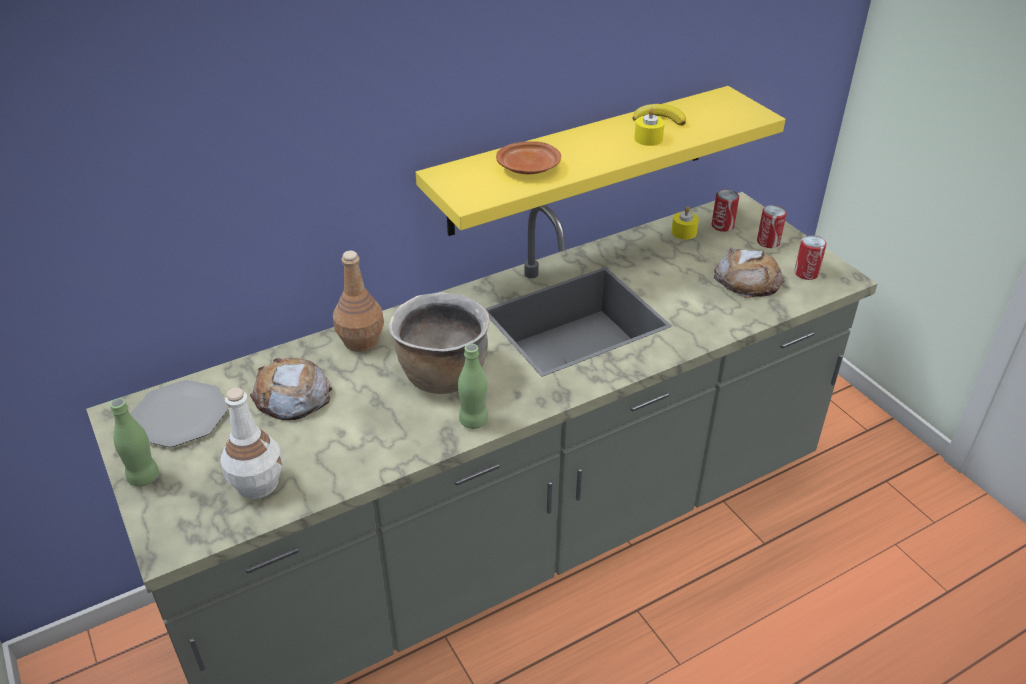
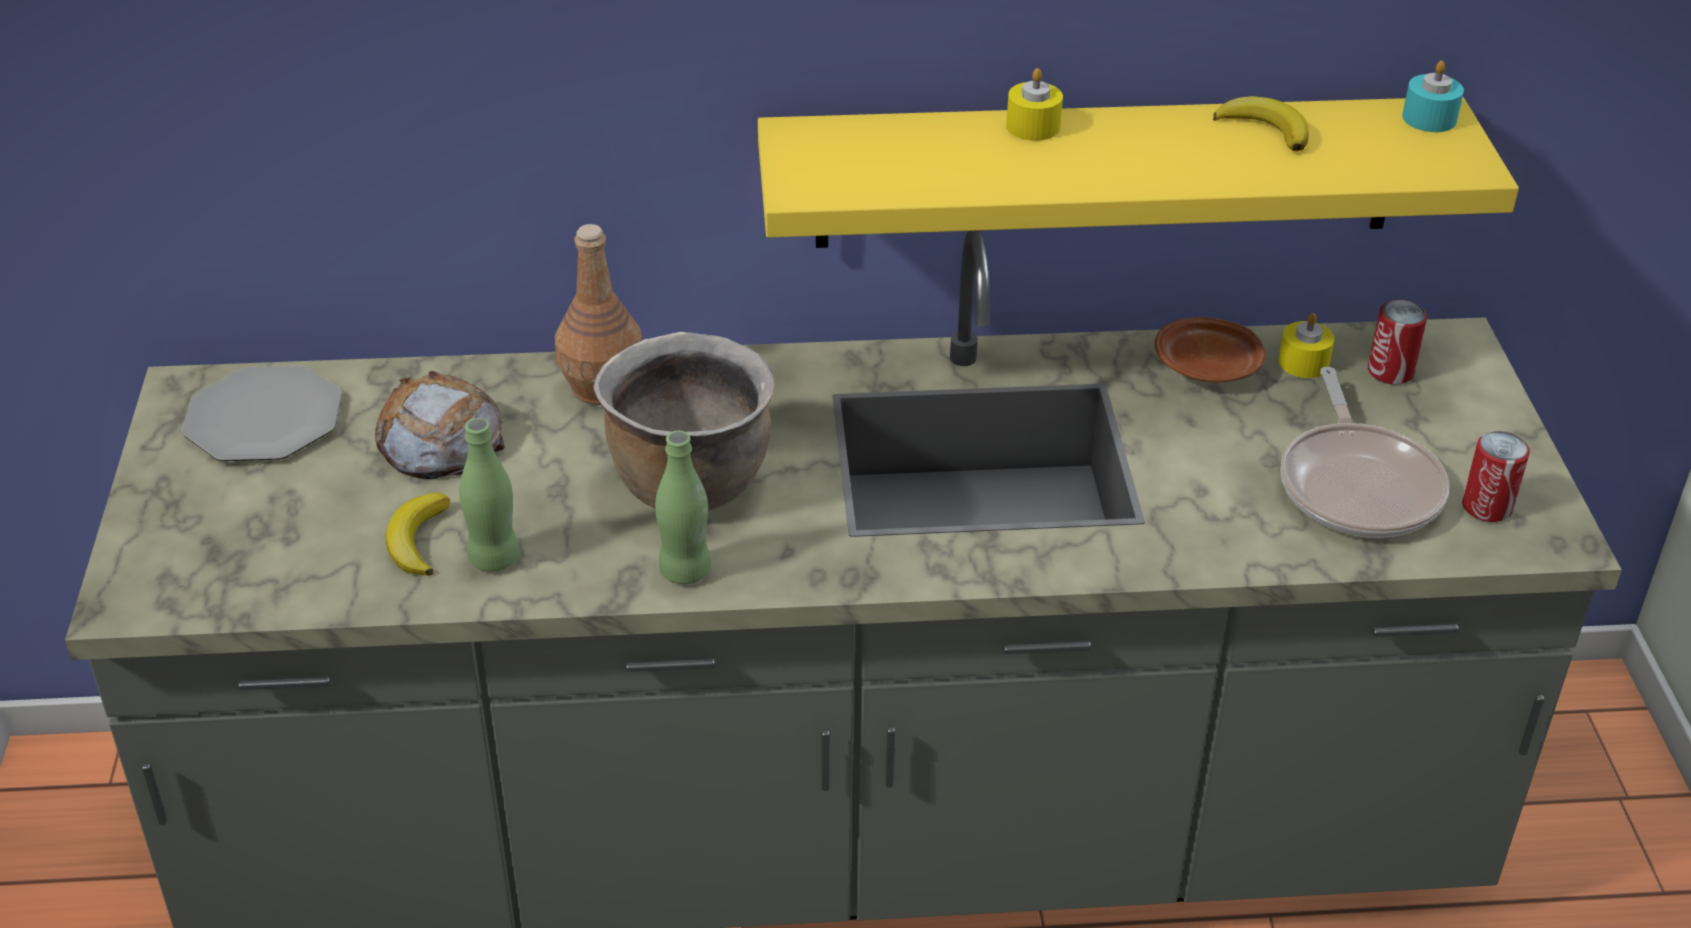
camera: 25 degrees right, 0 degrees up
(144, 477) = (158, 492): green bottle -> green bottle (494, 558)
(257, 483) = (303, 555): white bottle -> none
(318, 453) = (417, 540): none -> banana
(529, 168) = (950, 160): brown plate -> brown plate (1209, 367)
(648, 139) = (1210, 160): yellow candle -> yellow candle (1033, 126)
(723, 98) = (1429, 118): none -> turquoise candle
(748, 280) = (1358, 485): bread -> frying pan
(768, 242) = (1458, 427): can -> none

